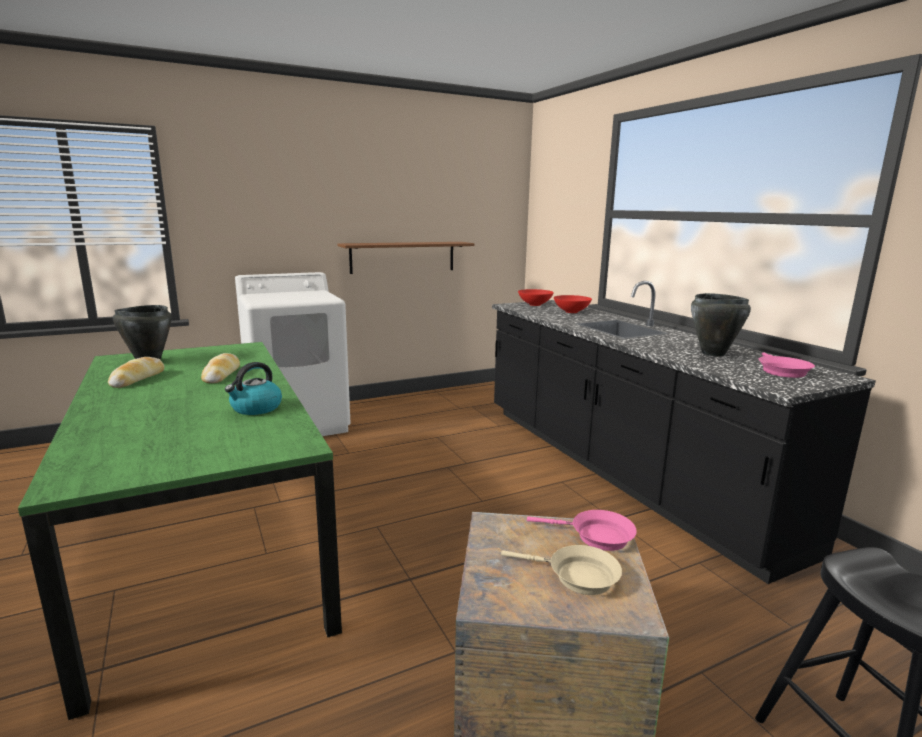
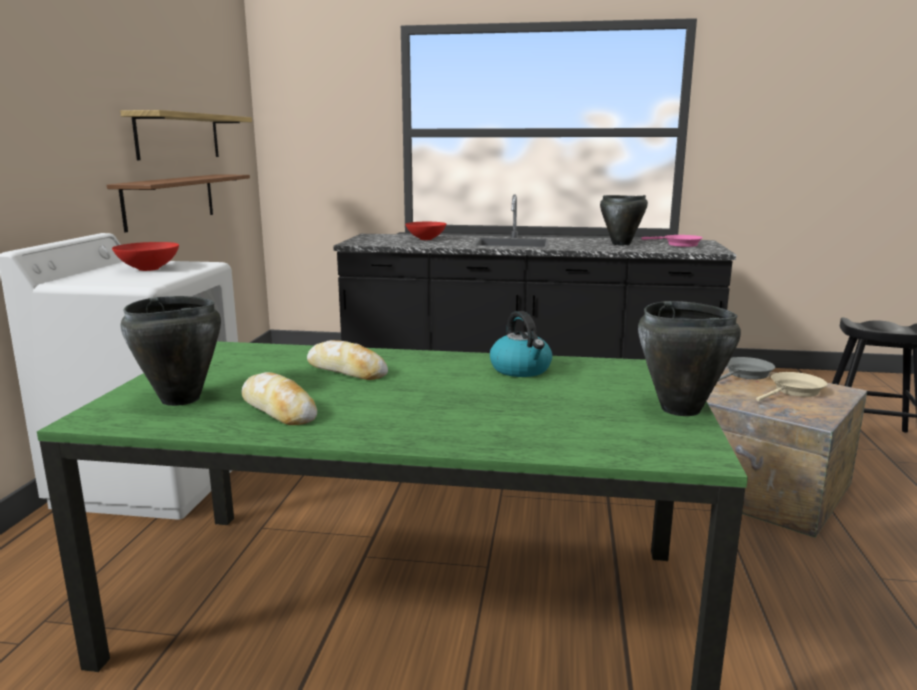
camera: 55 degrees left, 0 degrees up
(178, 467) = (680, 409): none -> black cooking pot
(421, 214) = (179, 136): none -> shelf
(535, 305) = (371, 239): red bowl -> red bowl (149, 269)
(596, 536) = (745, 375): pink frying pan -> grey frying pan

